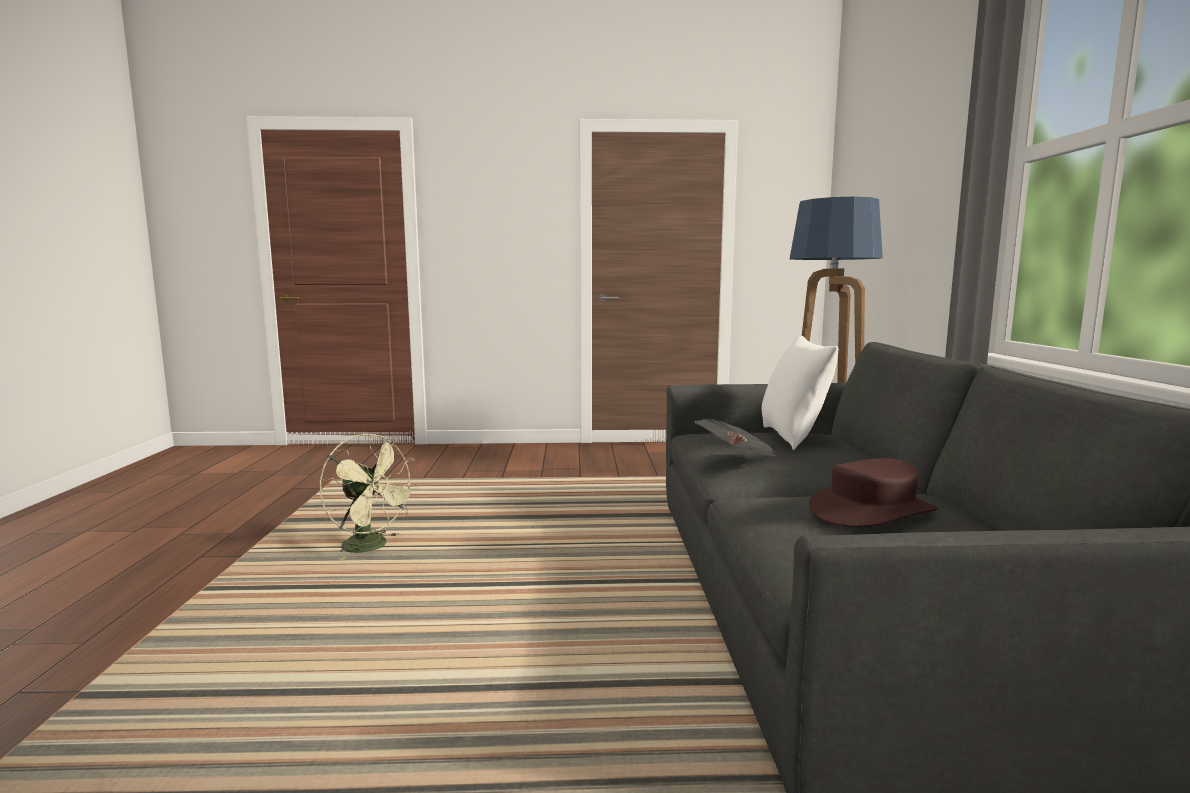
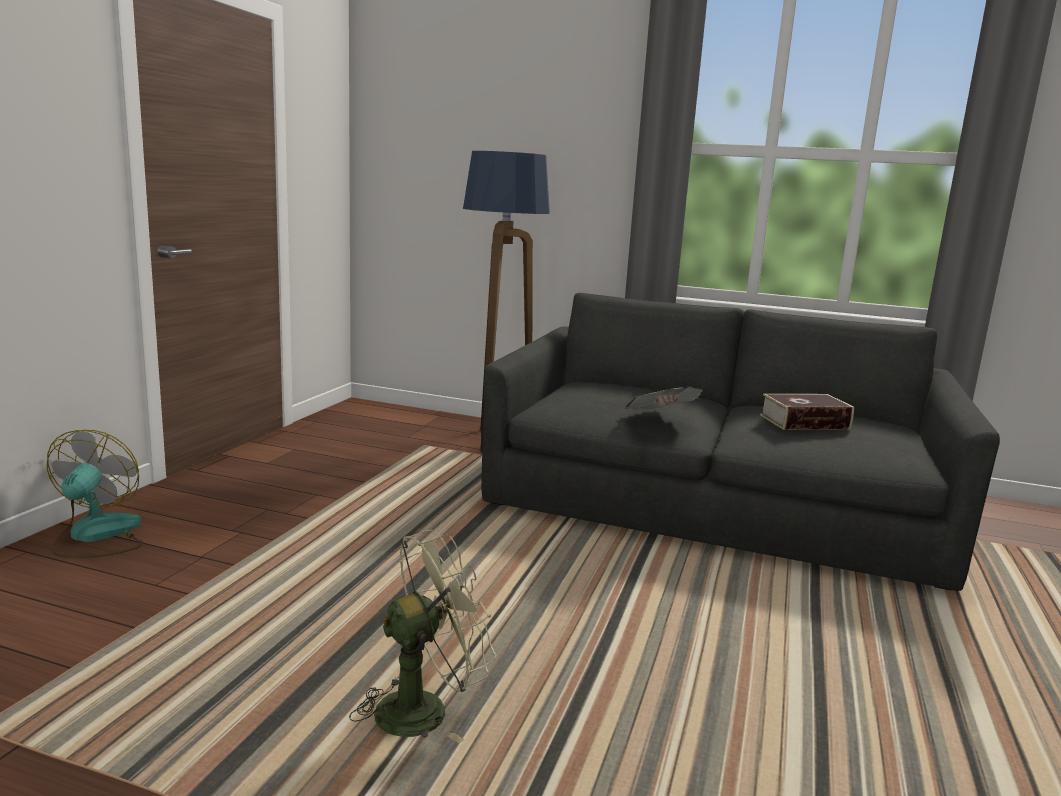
camera: 70 degrees left, 5 degrees up
(506, 451) = (96, 536): none -> fan
(794, 438) = (601, 390): white pillow -> none
(871, 510) = (804, 422): brown hat -> book

